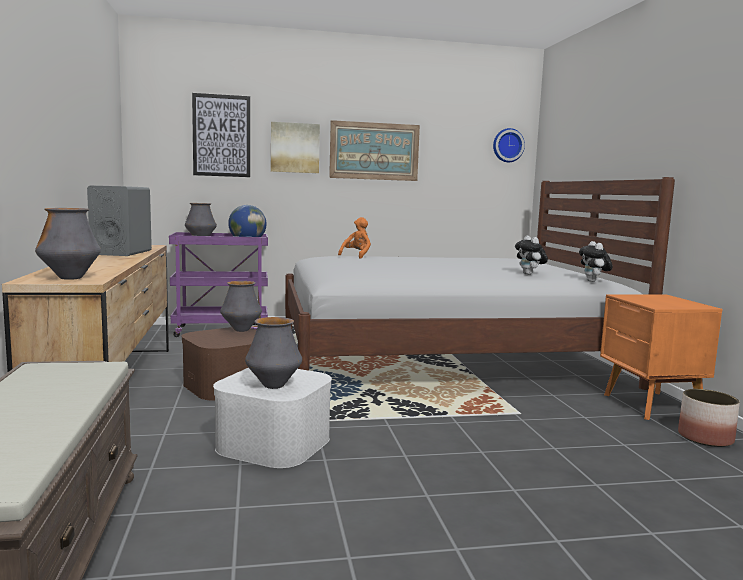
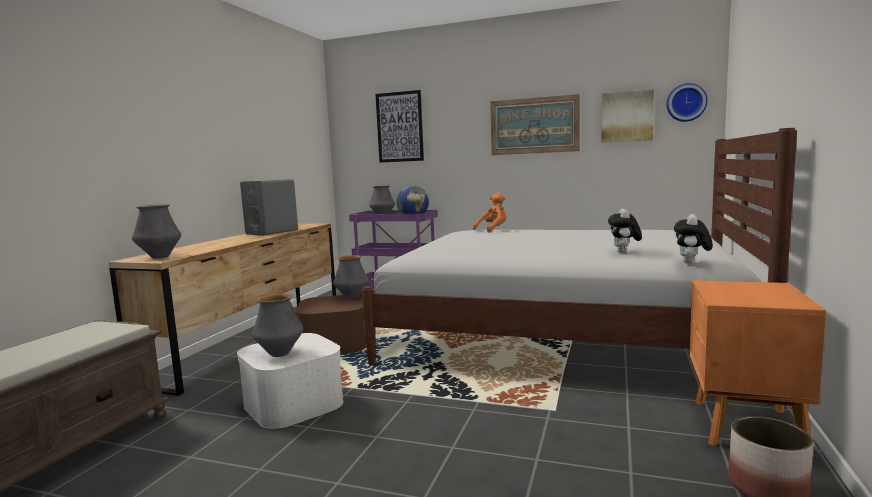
camera: 30 degrees right, 0 degrees up
(295, 148) = (460, 130): picture -> picture (627, 117)

